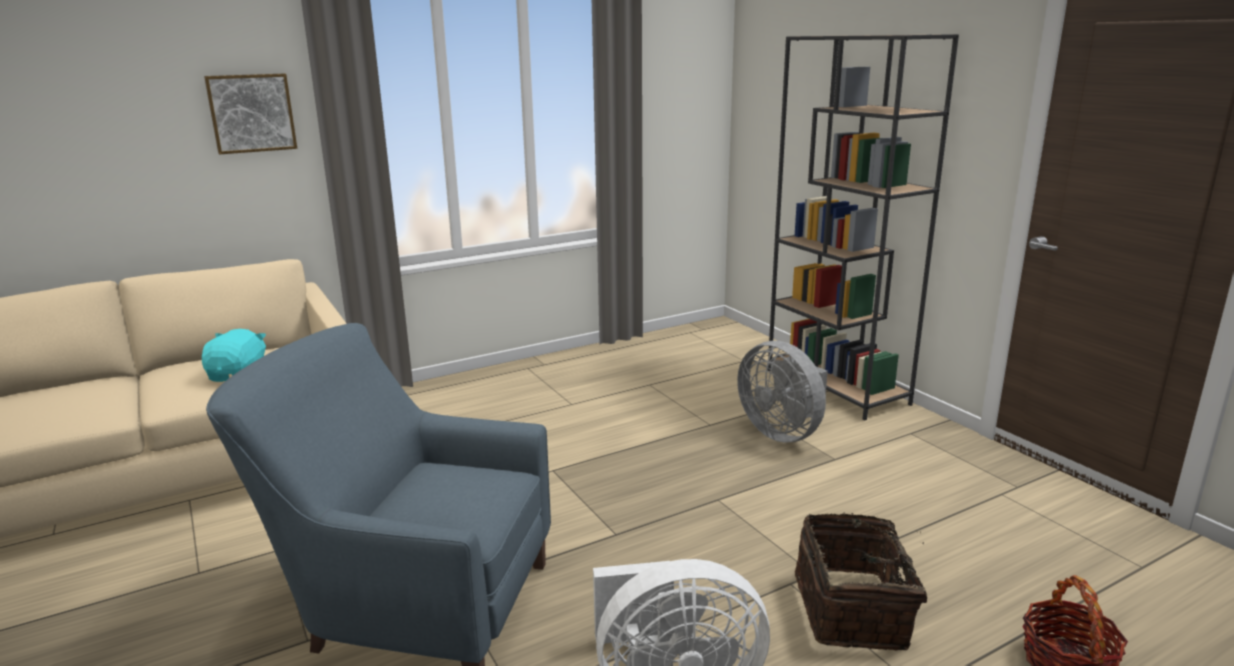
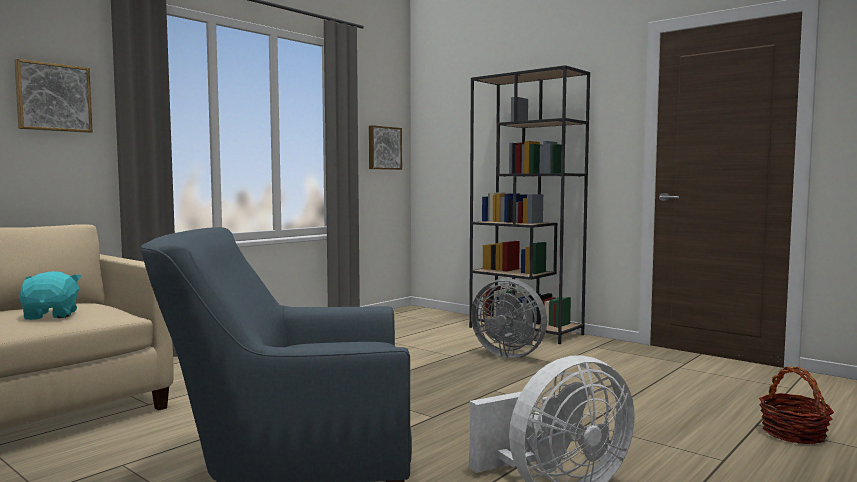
camera: 20 degrees left, 15 degrees down
(687, 118) = (384, 148): none -> picture
(854, 610) = (642, 430): basket -> none

